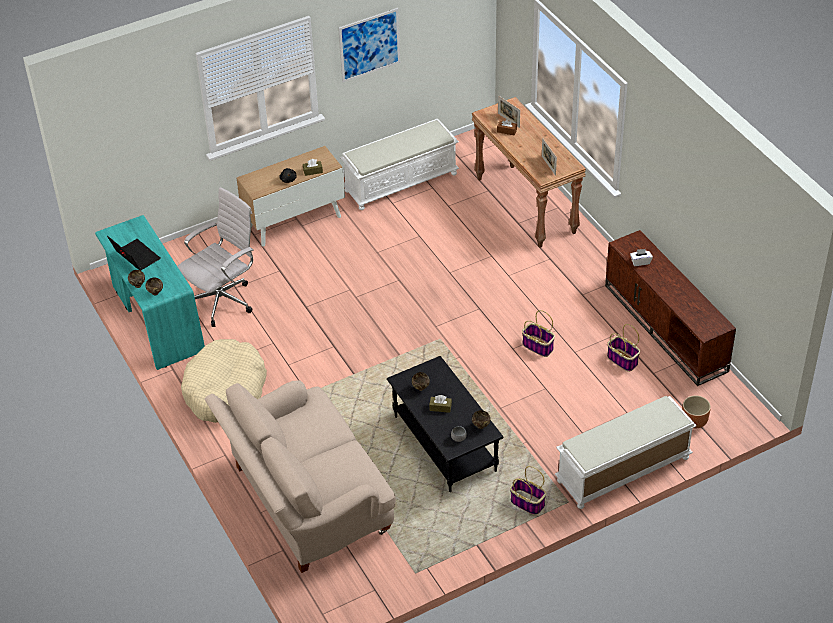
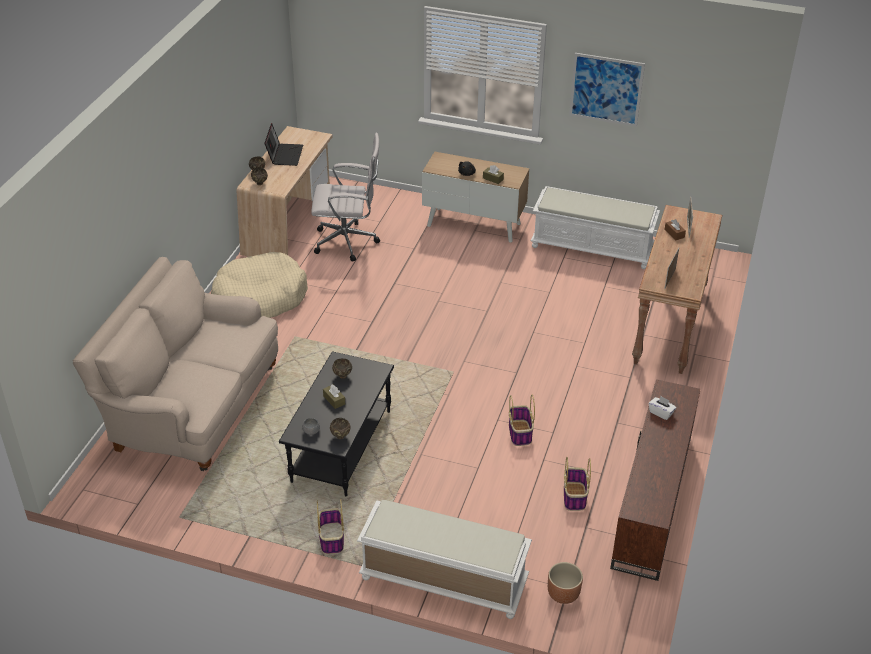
camera: 45 degrees right, 5 degrees down
(155, 319) = (289, 224): turquoise desk -> beige desk

